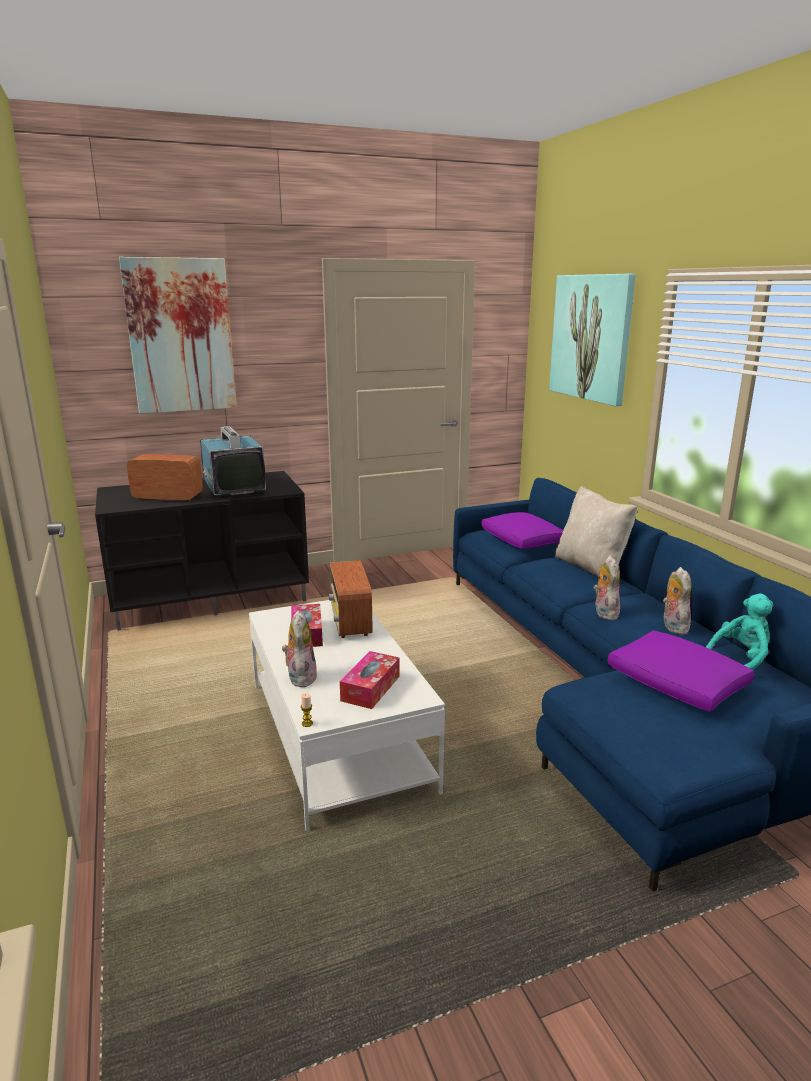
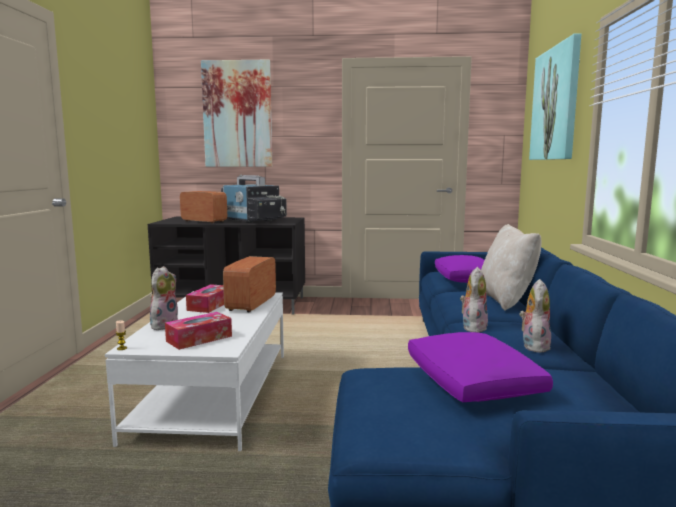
camera: 25 degrees right, 10 degrees down
(234, 488) = (253, 220): television -> television turned 135 degrees clockwise
(740, 660) = (577, 380): turquoise plush toy -> none

